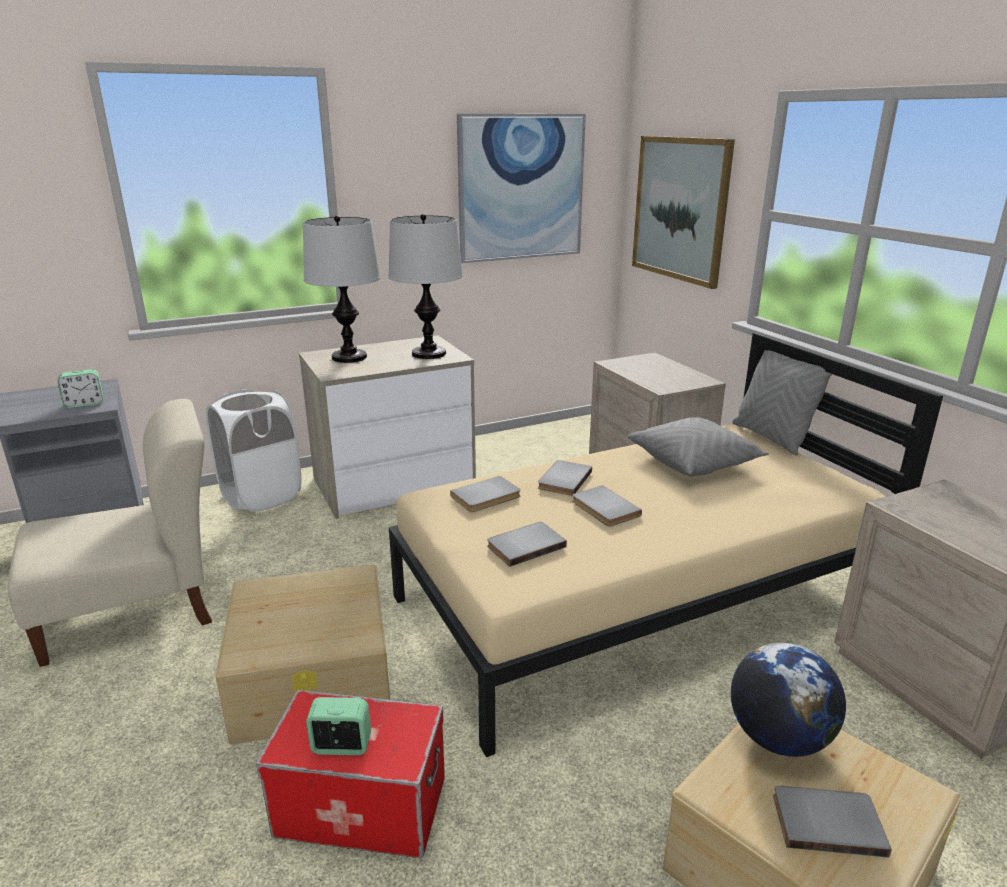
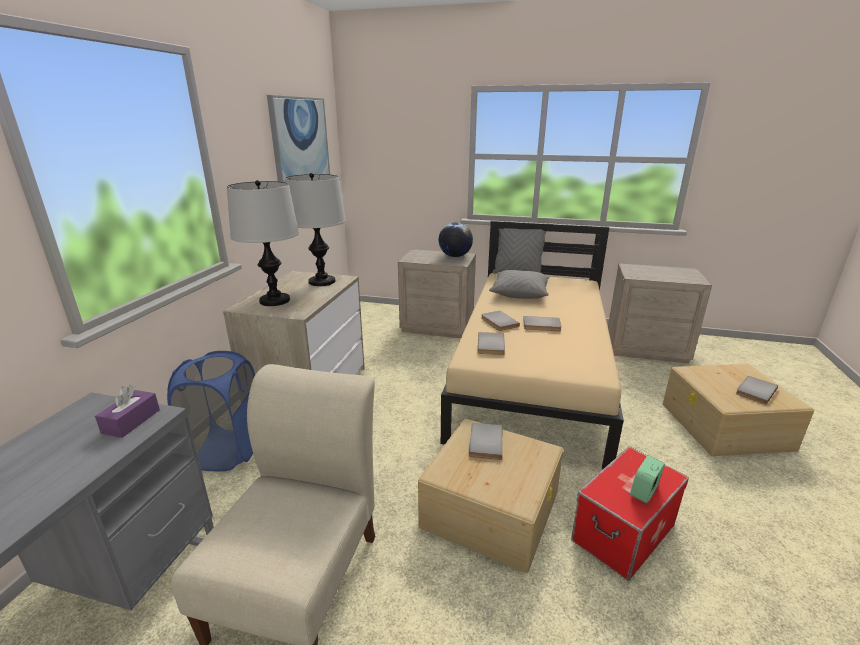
camera: 50 degrees left, 0 degrees up
(84, 404) = (131, 421): alarm clock -> purple tissue box
(261, 496) = (227, 450): white laundry basket -> blue laundry basket
(524, 545) = (557, 355): grey book -> grey book (484, 442)
(680, 209) = (399, 159): picture -> none
(778, 738) = (703, 378): globe -> globe (455, 256)

